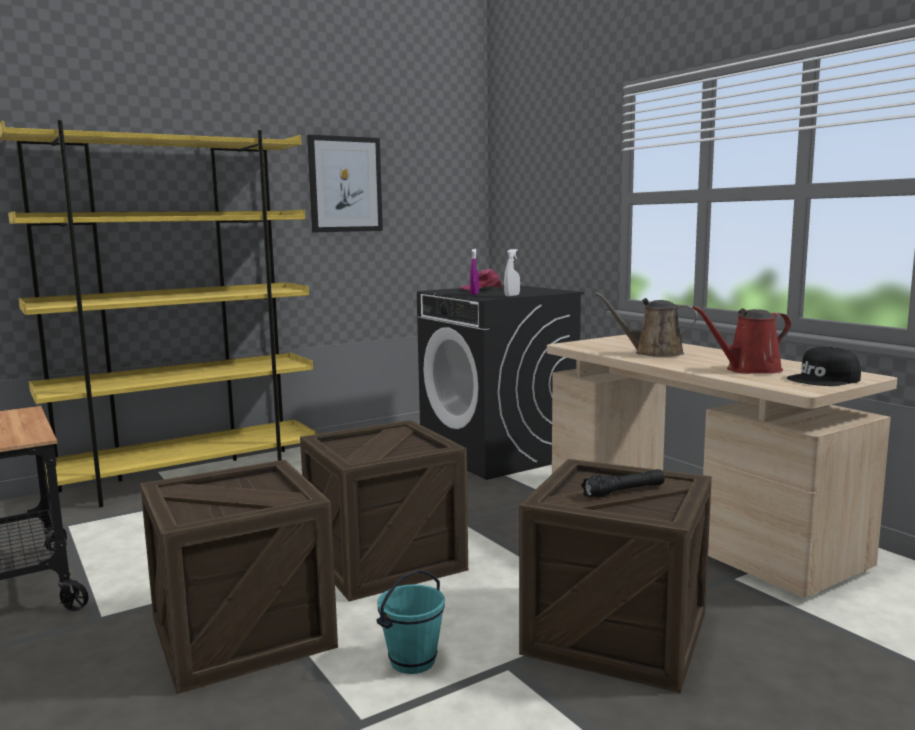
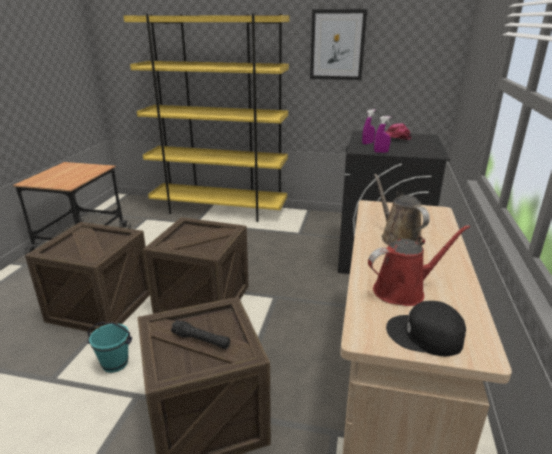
camera: 45 degrees right, 15 degrees up
(512, 295) = (381, 152): white spray bottle -> purple spray bottle
(749, 370) = (403, 290): red watering can -> red watering can turned 135 degrees clockwise

